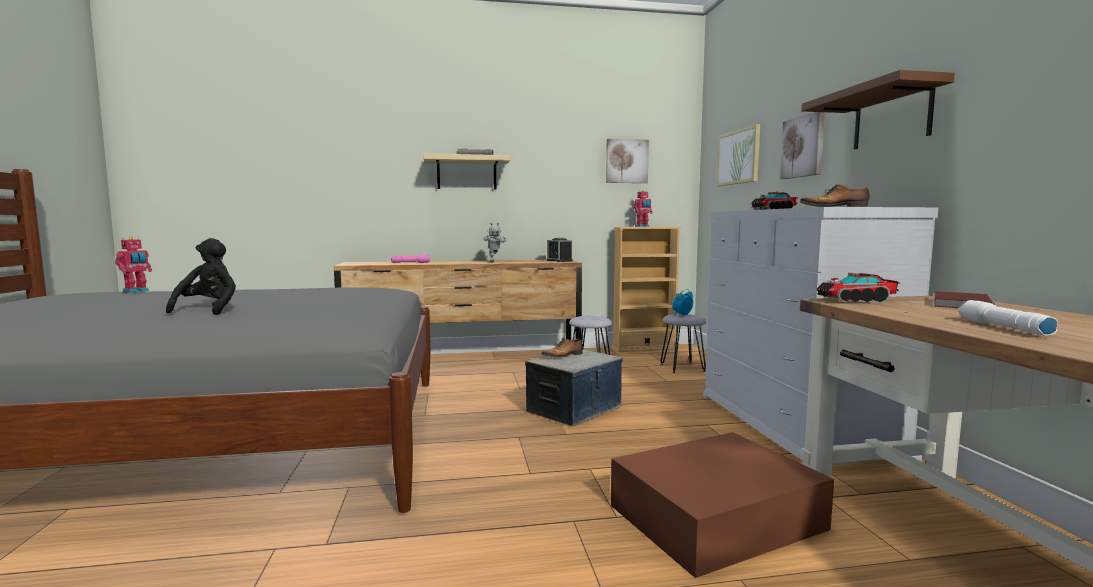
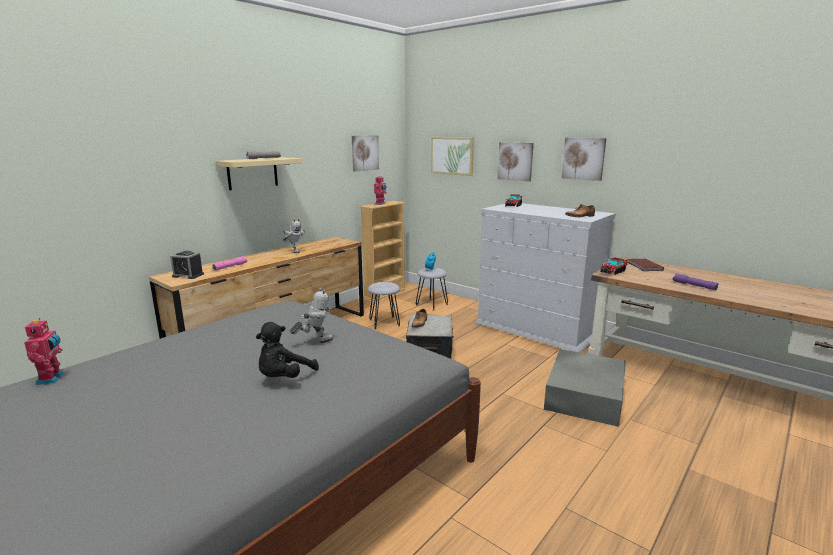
camera: 40 degrees left, 10 degrees up
(209, 310) = (284, 378): black plush toy -> black plush toy turned 105 degrees counterclockwise
(309, 302) = (315, 342): none -> toy robot
(559, 261) = (338, 241): alarm clock -> alarm clock (188, 275)
(718, 517) = (585, 395): brown storage box -> grey storage box
(891, 117) = (583, 158): brown shelf -> picture
(1002, 327) = (693, 286): white flashlight -> purple flashlight

